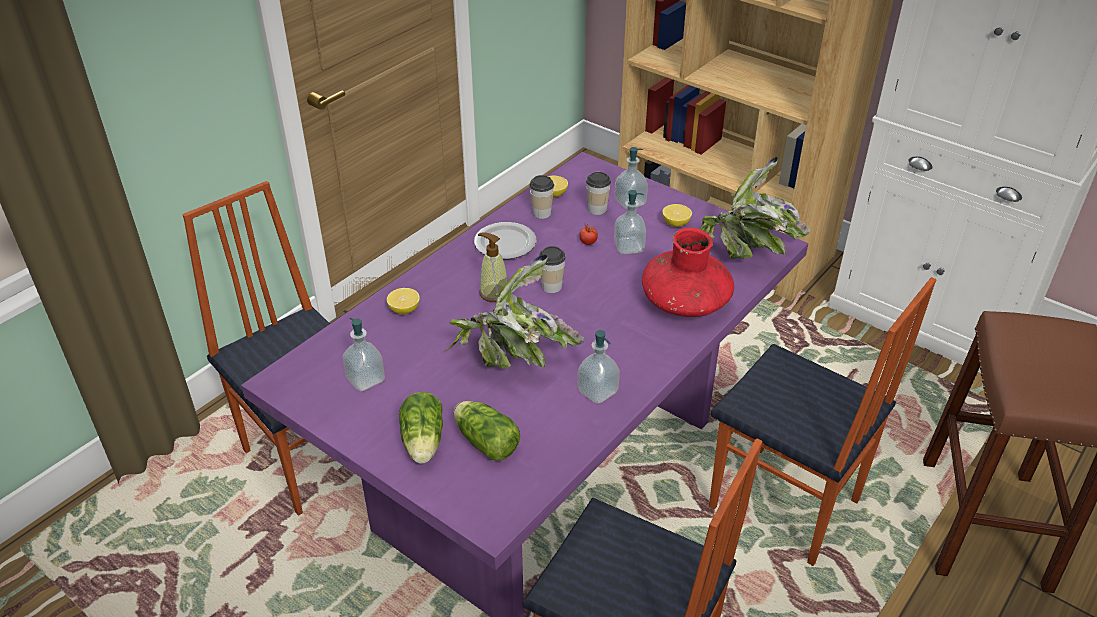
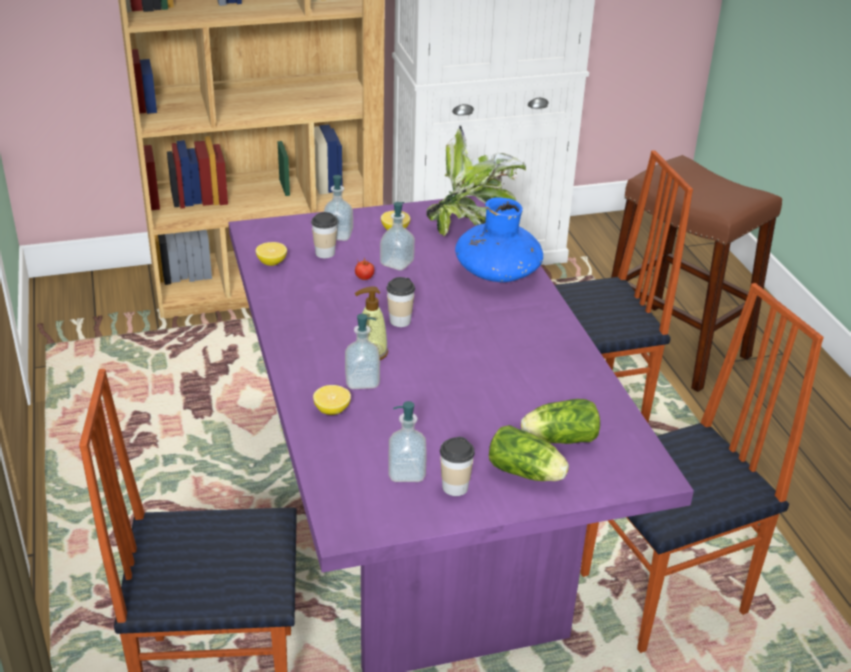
camera: 55 degrees left, 5 degrees down
(505, 242) = (307, 316): plate -> none
(511, 360) = (472, 383): potted plant -> none
(541, 213) = (290, 280): cup -> cup (455, 487)
(597, 391) = (556, 359): soap dispenser -> soap dispenser (362, 381)
(685, 302) = (498, 272): red vase -> blue vase

